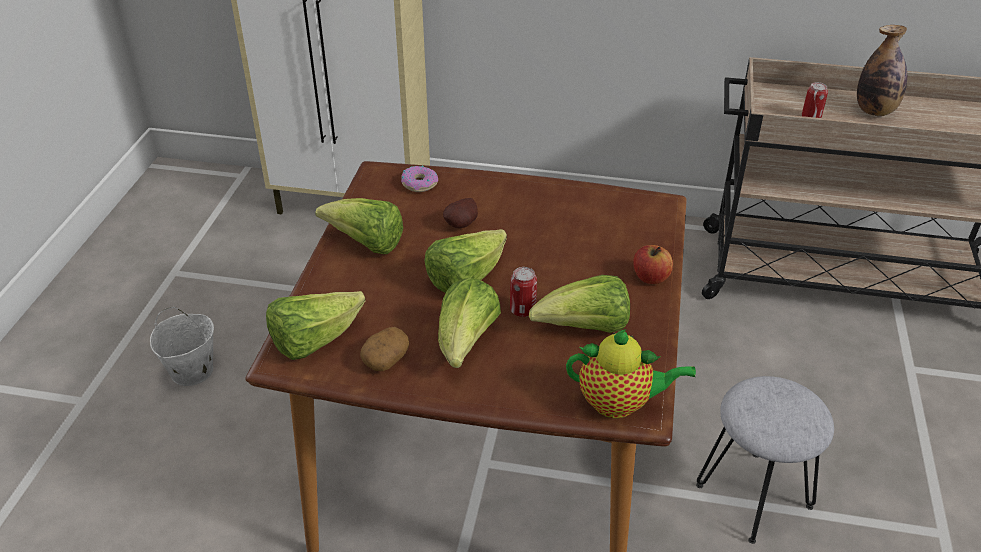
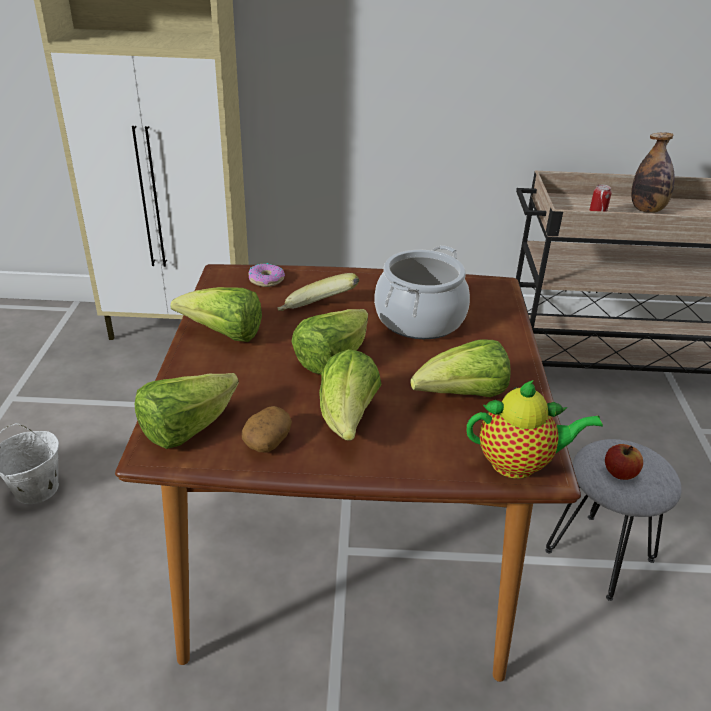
camera: 10 degrees left, 5 degrees down
(463, 225) = (317, 312): potato -> banana
(522, 310) = (396, 383): can -> none
(565, 239) = (419, 319): none -> cooking pot
(650, 277) = (509, 346): apple -> apple (620, 473)

